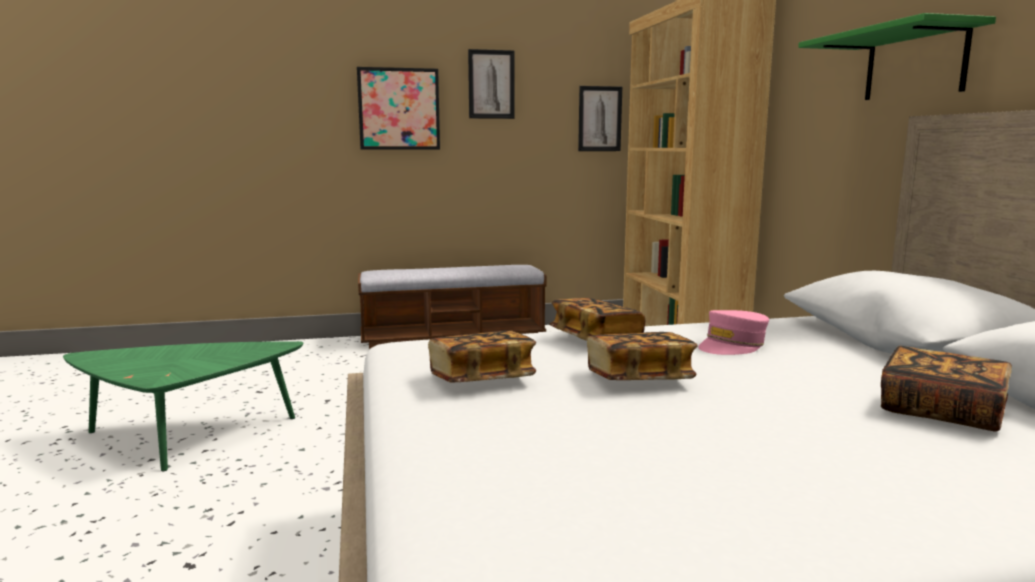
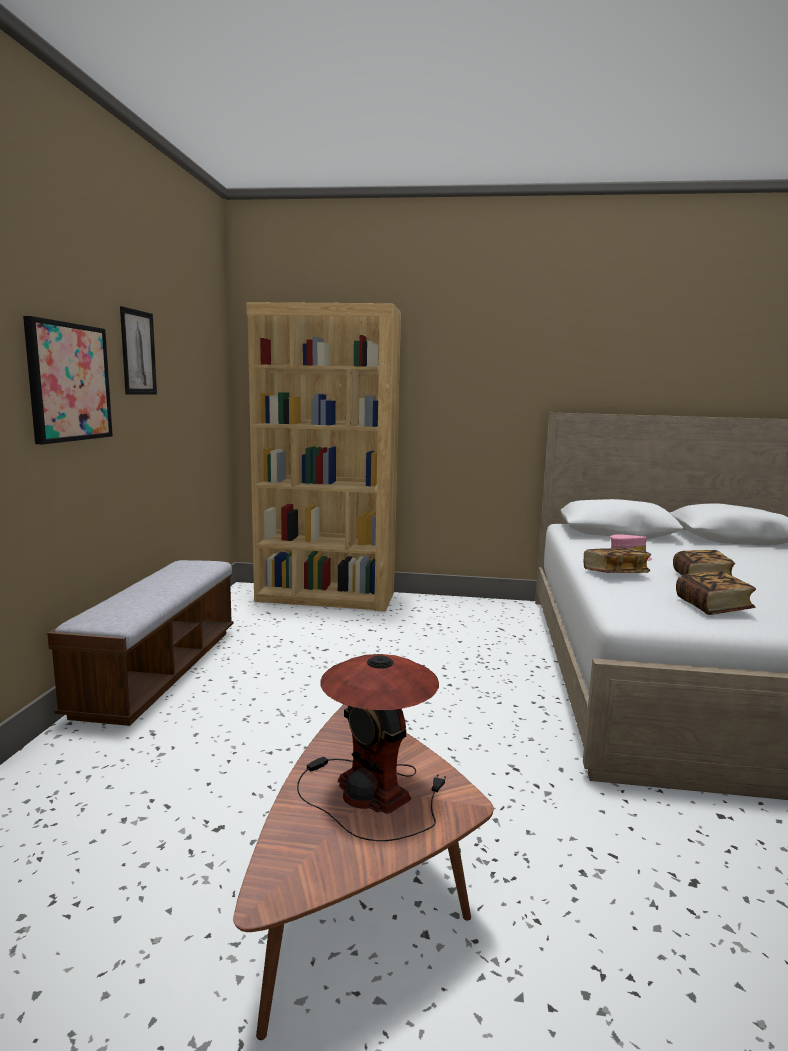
camera: 70 degrees left, 0 degrees up
(176, 360) = (373, 791): none -> table lamp
(185, 438) = (361, 901): green coffee table -> brown coffee table
(599, 119) = (200, 393): picture -> none
(914, 64) = (538, 382): green shelf -> none
(941, 411) = (735, 552): book -> none

